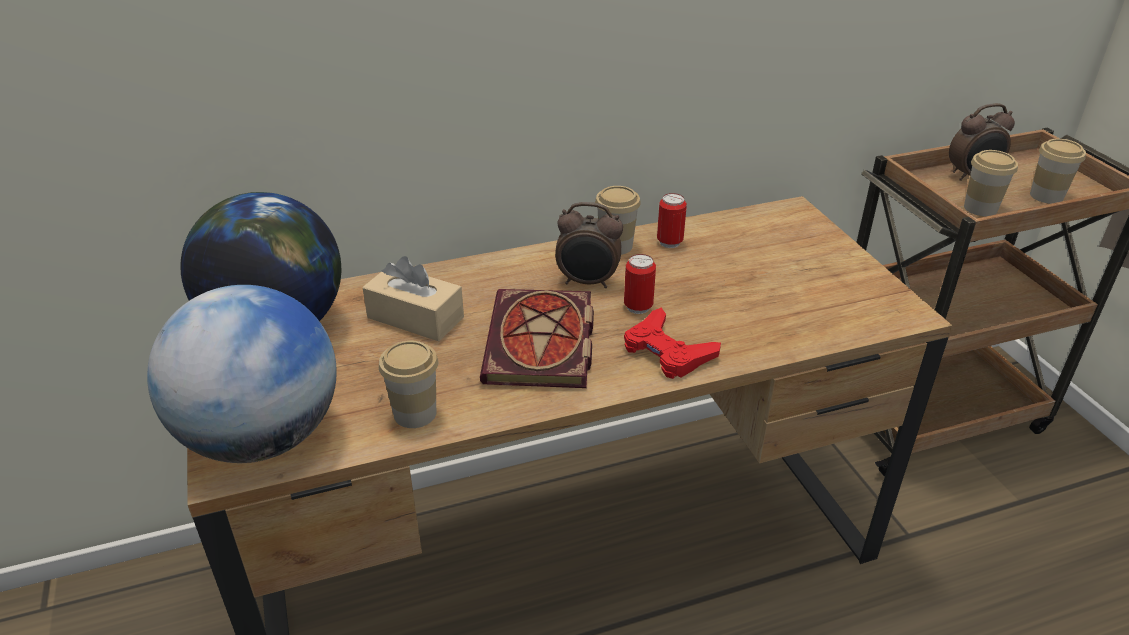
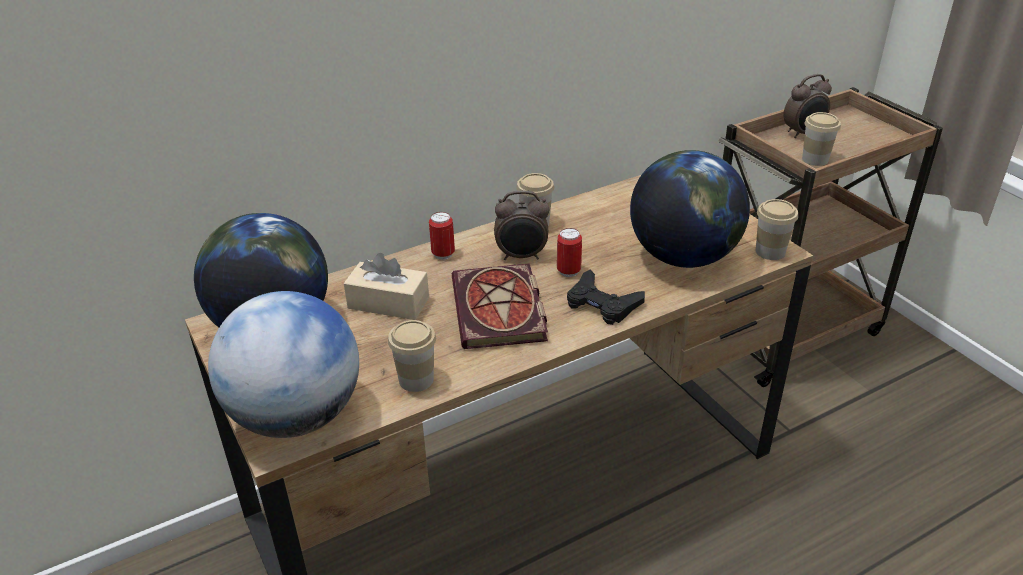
camera: 10 degrees left, 0 degrees up
(667, 351) = (602, 304): red game controller -> black game controller
(669, 242) = (578, 215): can -> can (443, 254)
(785, 306) = (683, 256): none -> globe
(1046, 196) = (862, 144): cup -> cup (770, 251)

